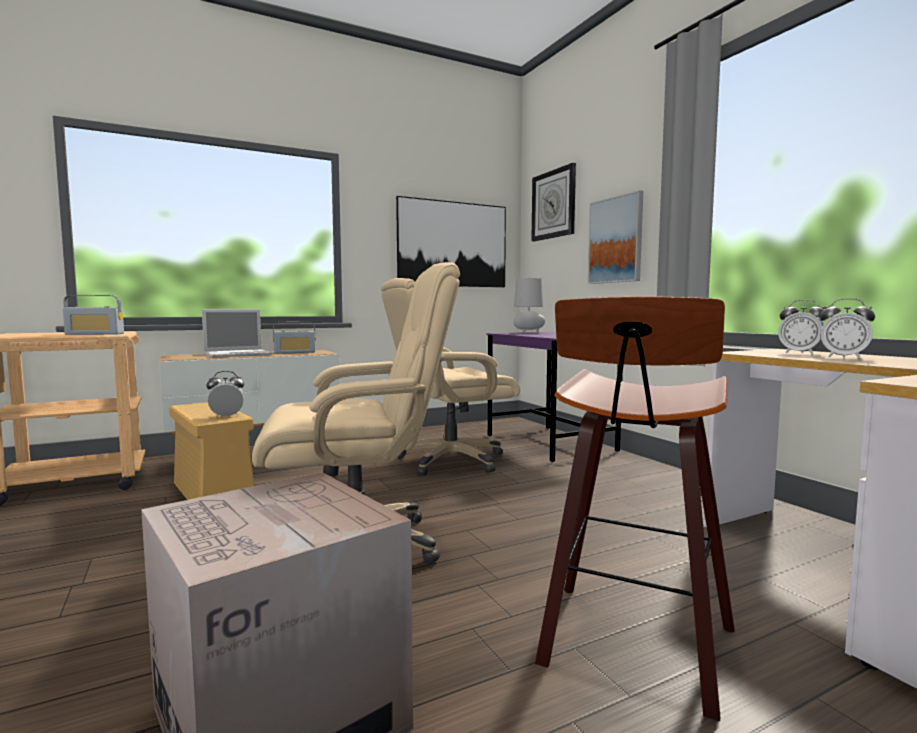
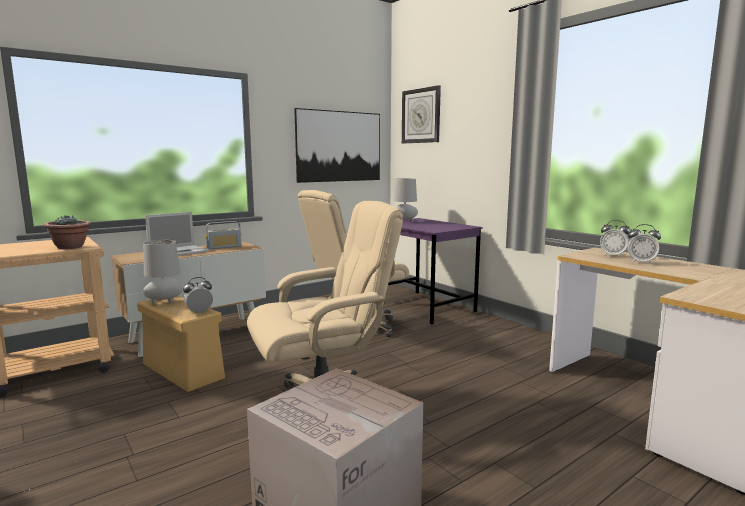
camera: 10 degrees left, 5 degrees up
(95, 334) = (70, 247): radio -> potted plant
(199, 406) = (164, 302): none -> grey table lamp
(615, 240) = (474, 152): picture -> none
(633, 648) = (529, 459): stool -> none

